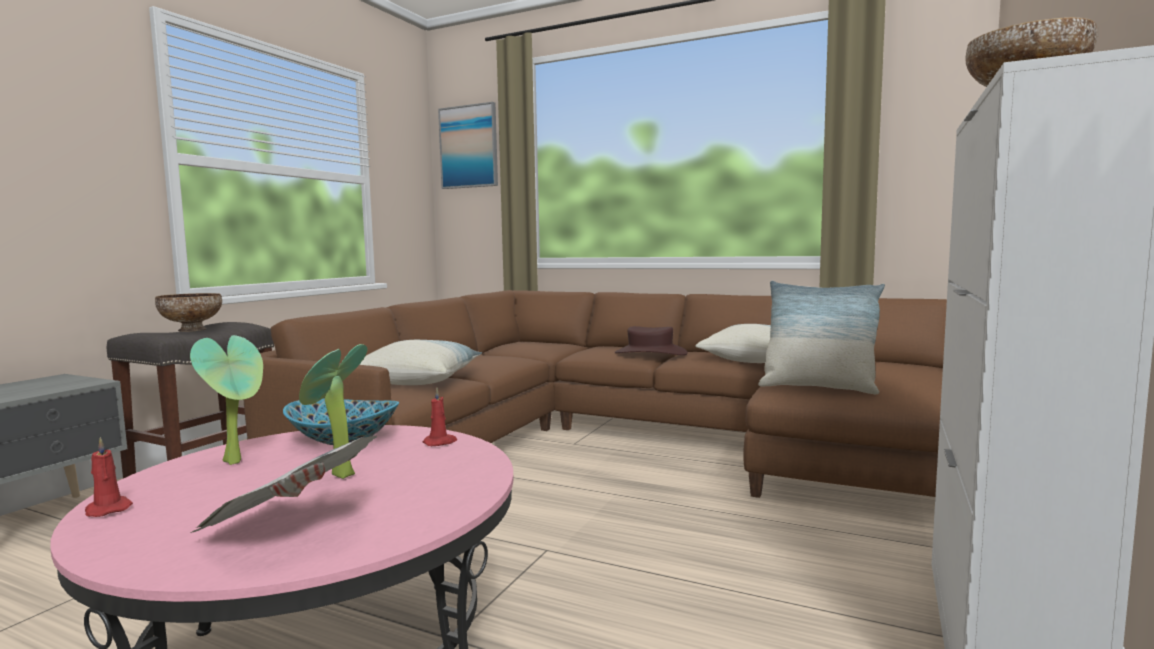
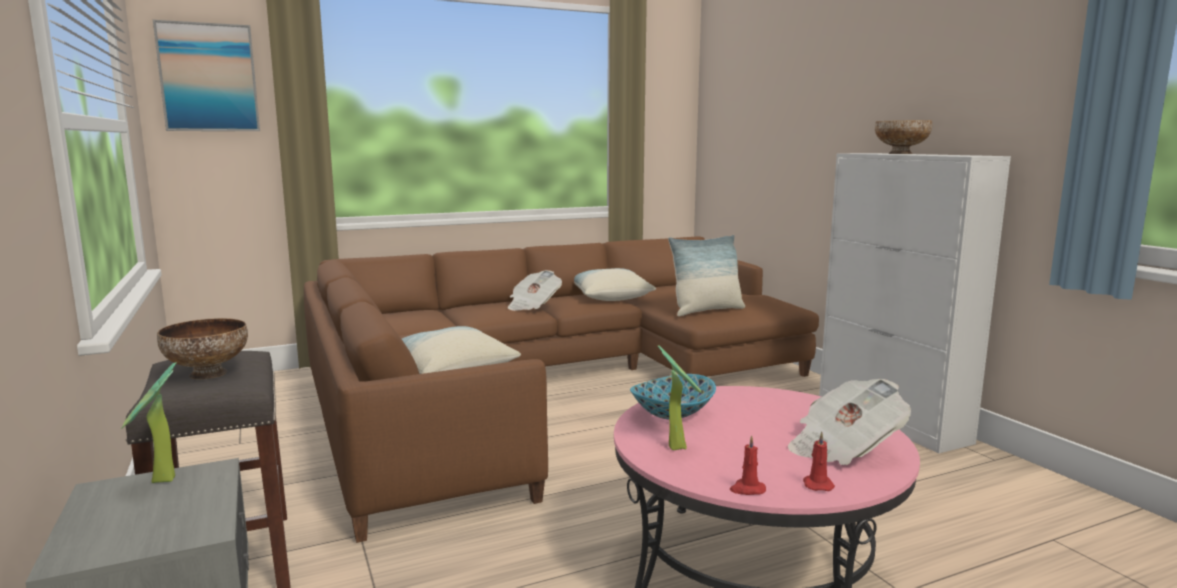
camera: 50 degrees left, 5 degrees up
(337, 477) = (761, 427): potted plant -> potted plant (160, 483)
(440, 442) = (722, 394): red candle -> red candle (817, 484)
(650, 353) = (533, 305): brown hat -> newspaper

